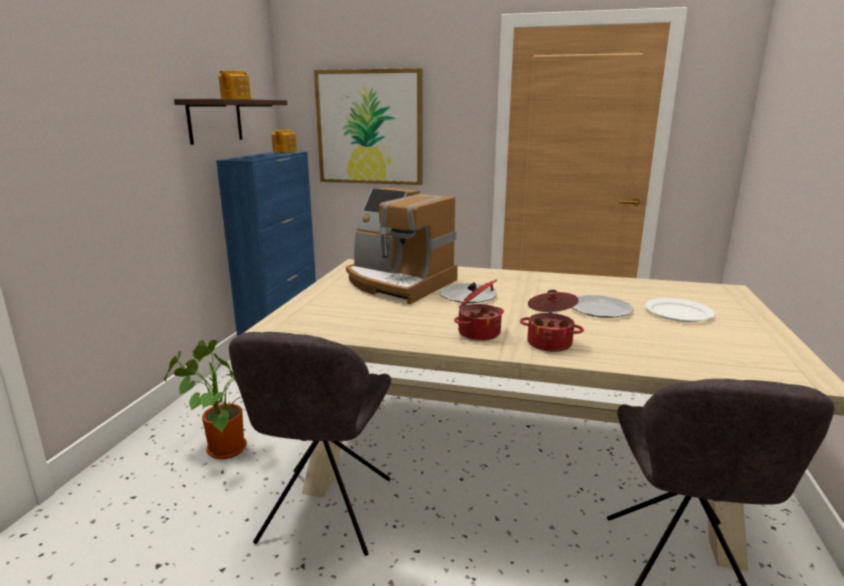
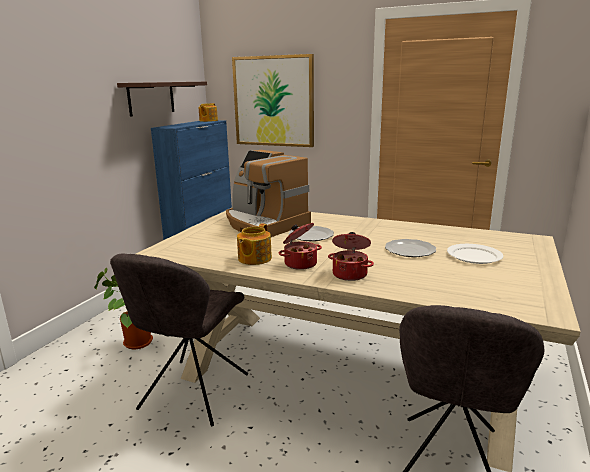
camera: 10 degrees right, 0 degrees up
(235, 99) = (163, 81): teapot -> teapot (254, 259)

